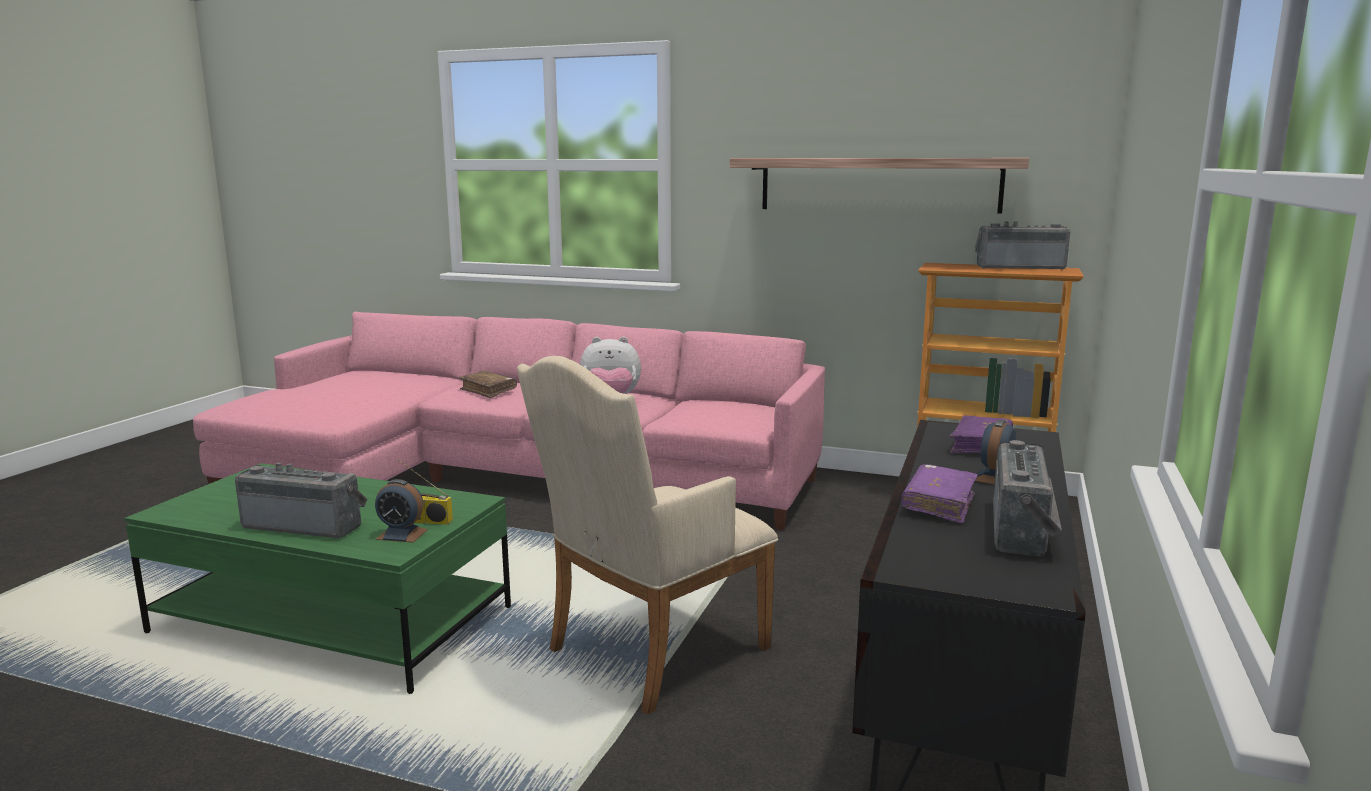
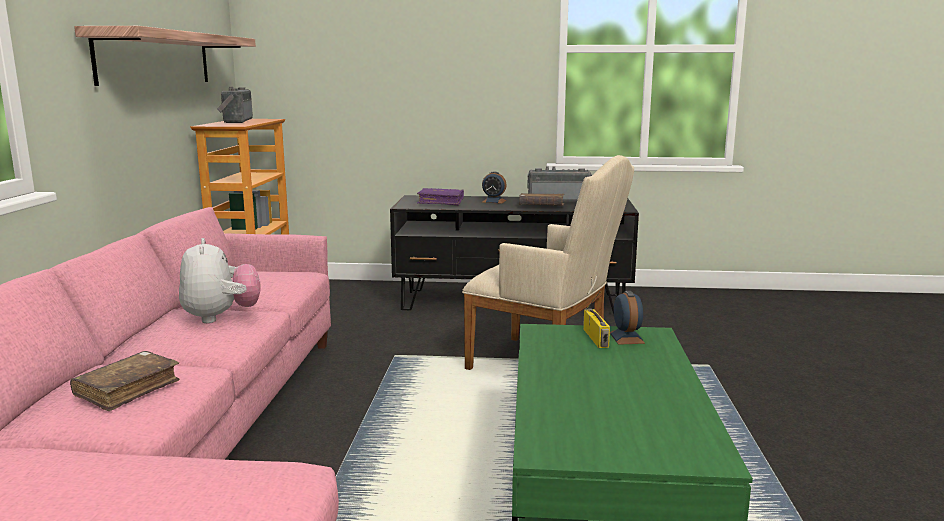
camera: 105 degrees left, 0 degrees up
(306, 525) = (652, 374): radio -> none
(939, 504) = (541, 206): purple book -> brown book

